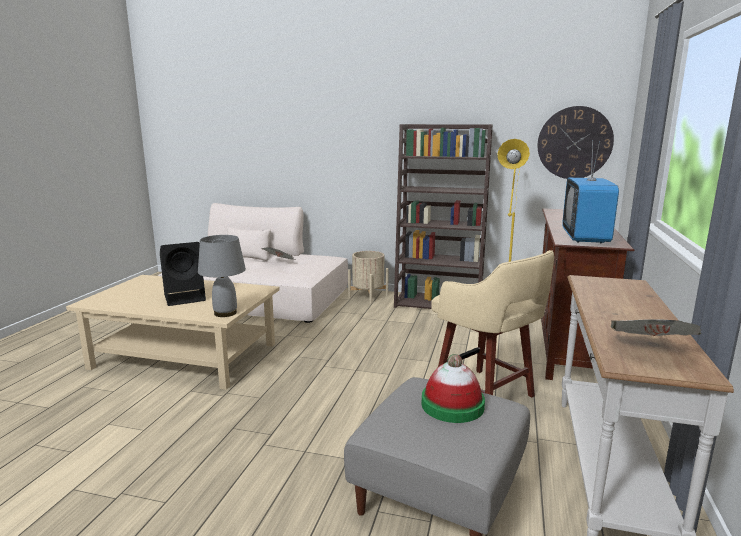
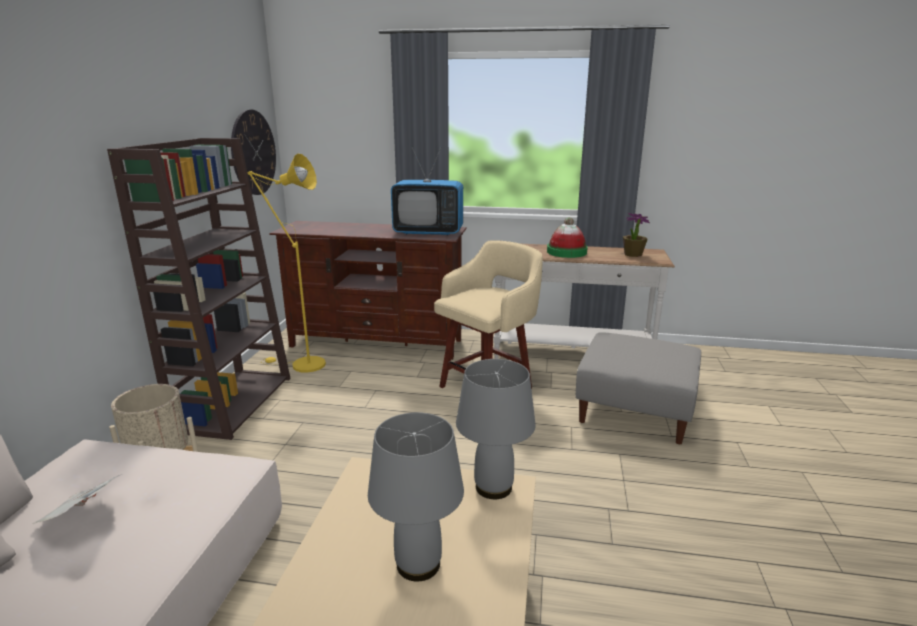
camera: 95 degrees left, 5 degrees up
(186, 297) = (417, 564): black speaker -> grey table lamp
(452, 405) = (624, 349): hat -> hat (566, 252)
(650, 349) = (632, 254): newspaper -> potted plant

